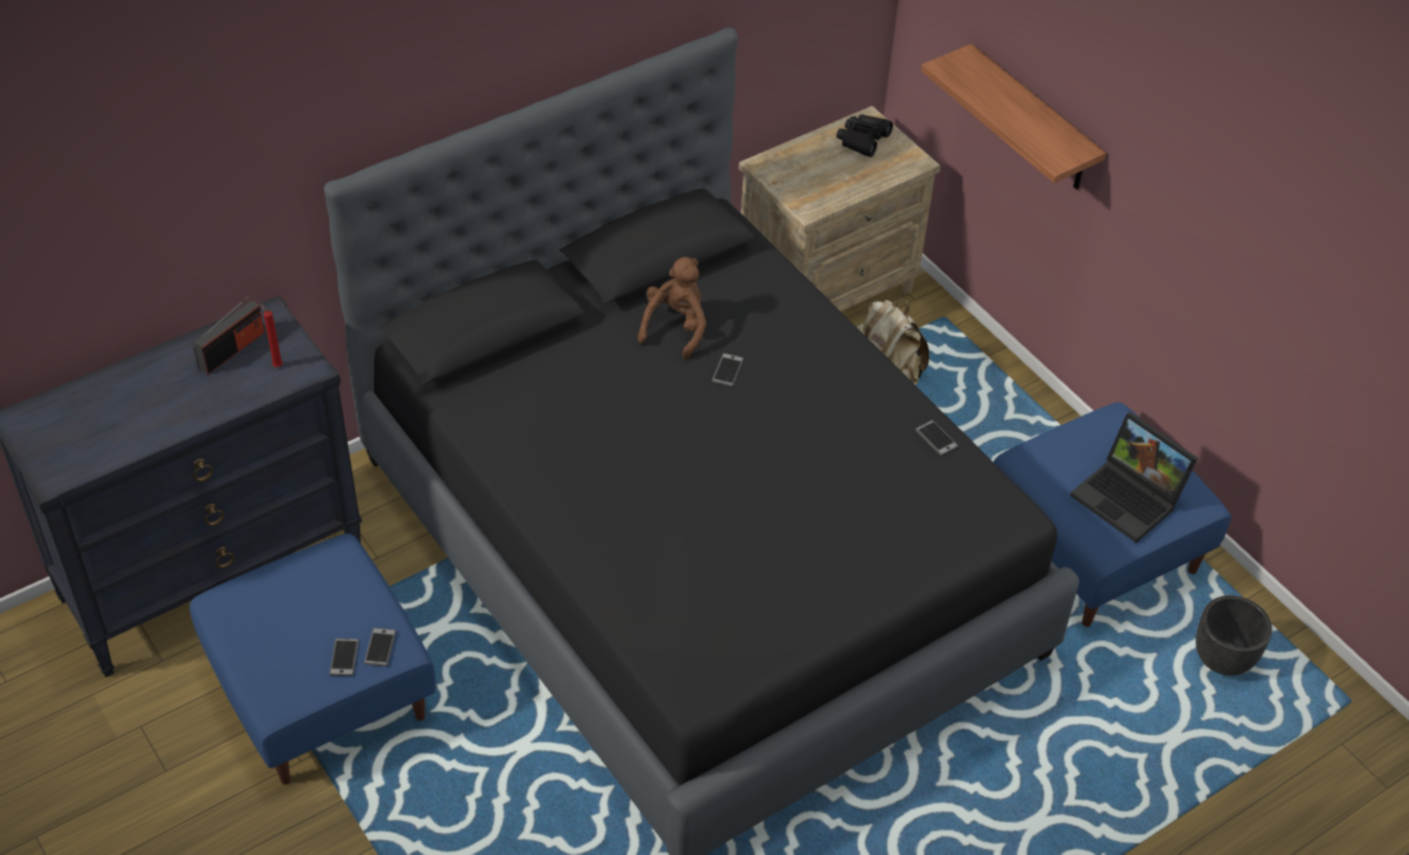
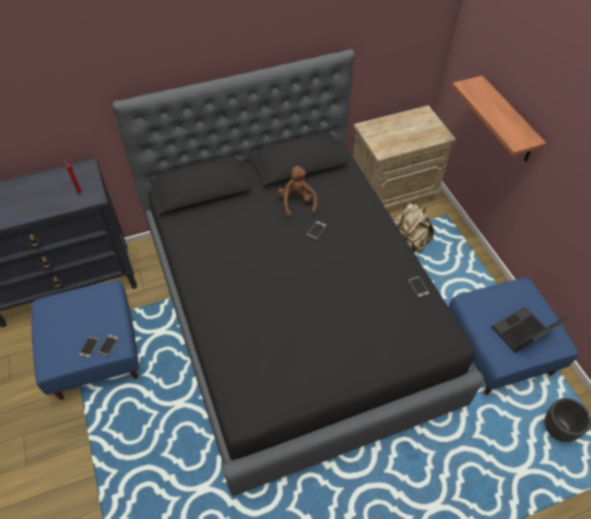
camera: 15 degrees right, 5 degrees up
(232, 350) = (61, 181): radio -> none
(676, 327) = (297, 203): brown plush toy -> brown plush toy turned 45 degrees counterclockwise
(863, 140) = (419, 121): black binoculars -> none
(1130, 498) = (522, 334): laptop -> laptop turned 90 degrees clockwise

